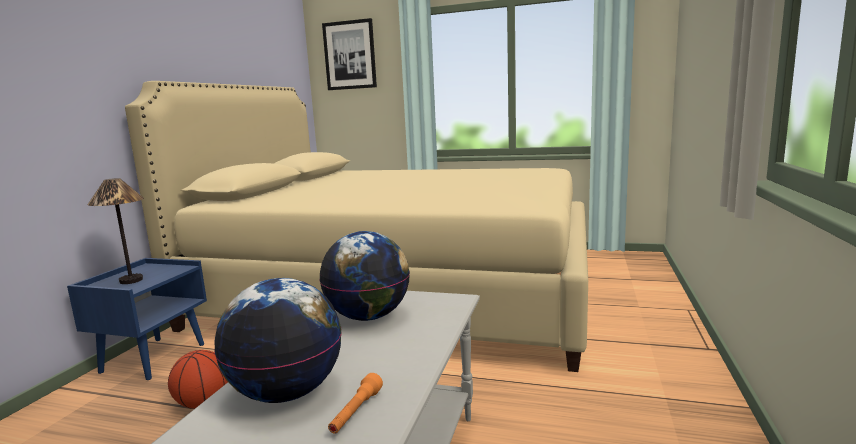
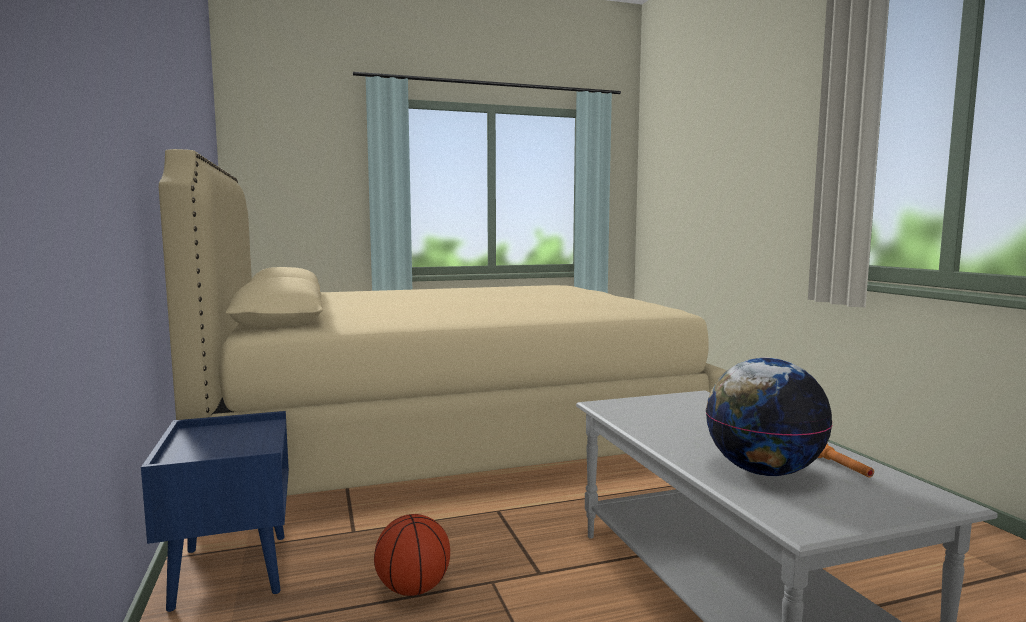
camera: 35 degrees left, 5 degrees down
(131, 281) = (226, 447): table lamp -> none
(350, 55) = (286, 142): picture -> none
(368, 316) = (669, 417): globe -> none

